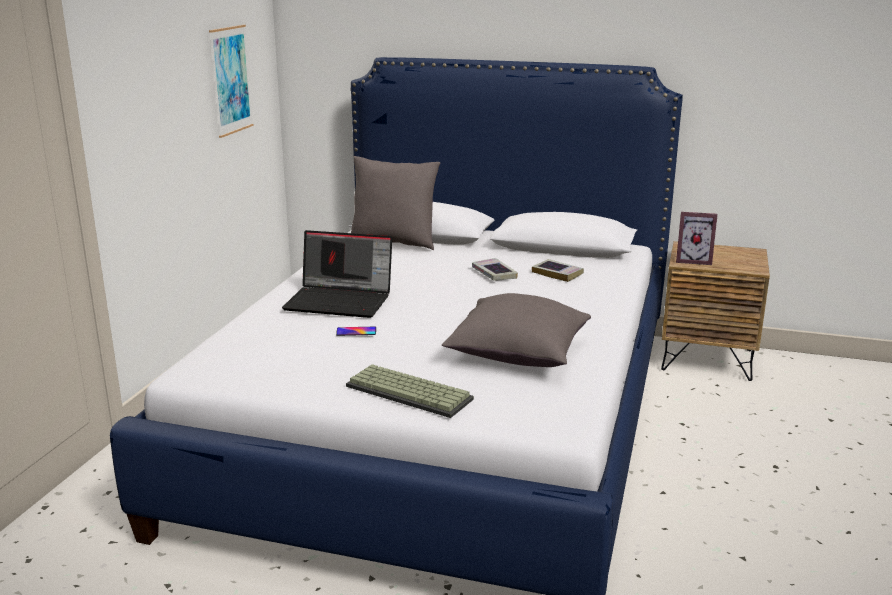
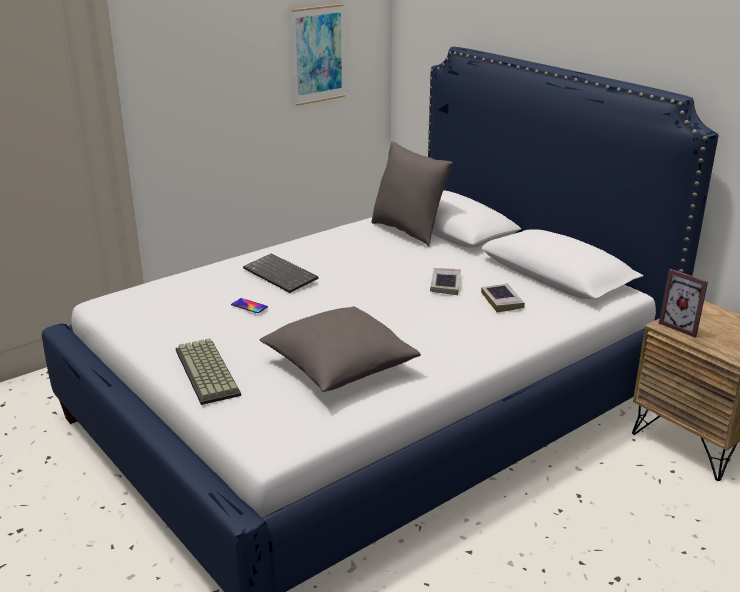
camera: 35 degrees right, 5 degrees up
(341, 301) = (282, 275): laptop -> keyboard

